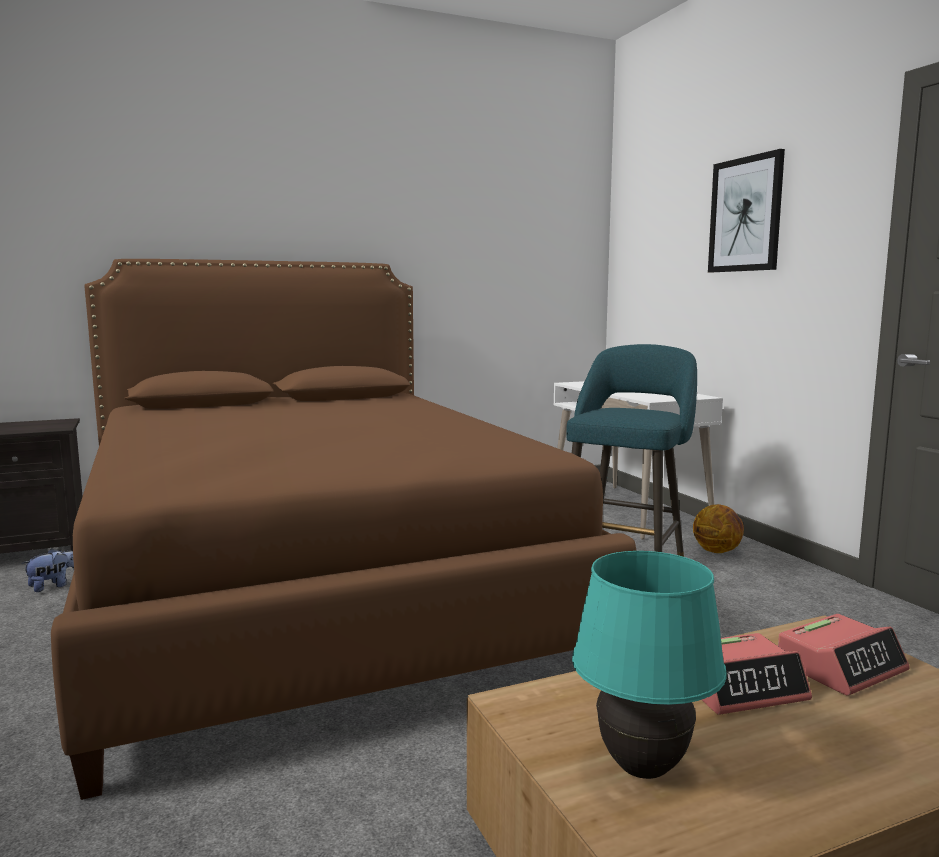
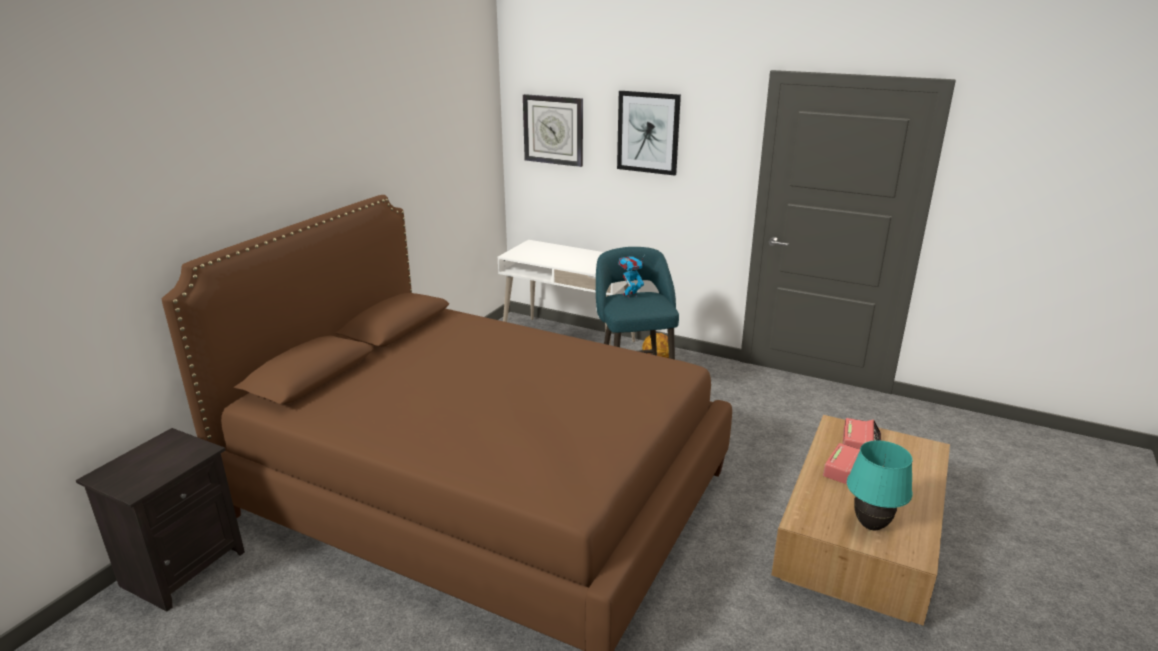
camera: 40 degrees left, 15 degrees up
(53, 586) = (280, 585): plush toy -> none
(629, 407) = (630, 295): none -> toy robot
(651, 235) = (553, 130): none -> wall clock

